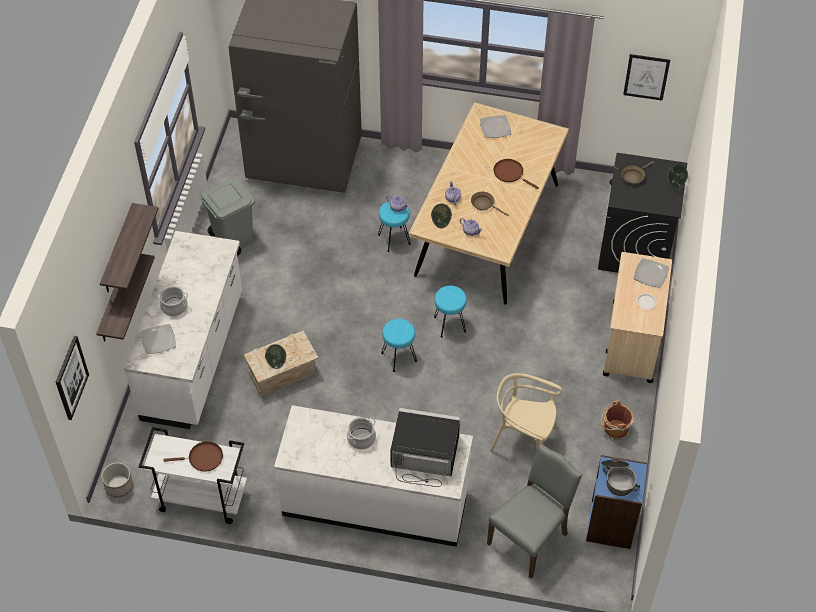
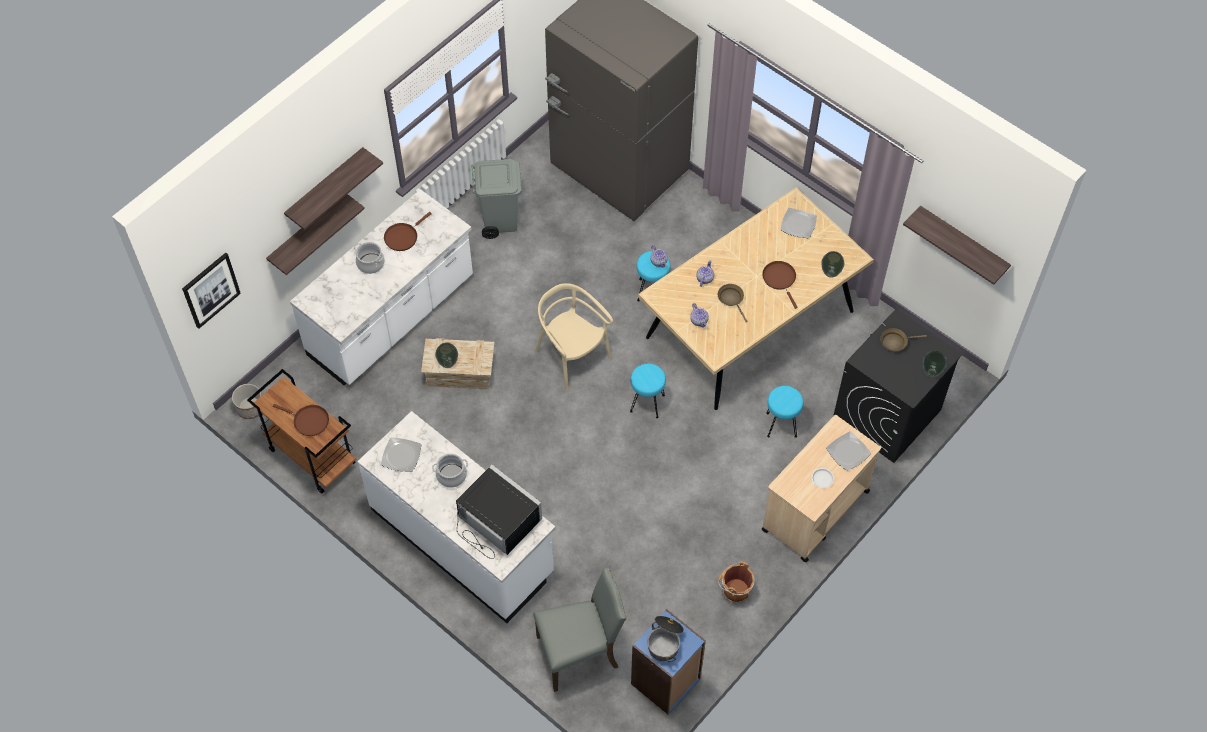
camera: 30 degrees right, 5 degrees up
(159, 340) = (336, 289): plate -> plate (402, 455)
(187, 274) = (403, 237): none -> brown frying pan
(200, 499) = (311, 456): white cart -> brown cart
(399, 357) = (577, 412): turquoise stool -> turquoise stool (781, 425)
(441, 225) = (674, 301): vase -> vase (830, 273)
(523, 441) = (638, 555): beige chair -> beige chair (572, 356)
(646, 77) = (962, 243): picture -> shelf

